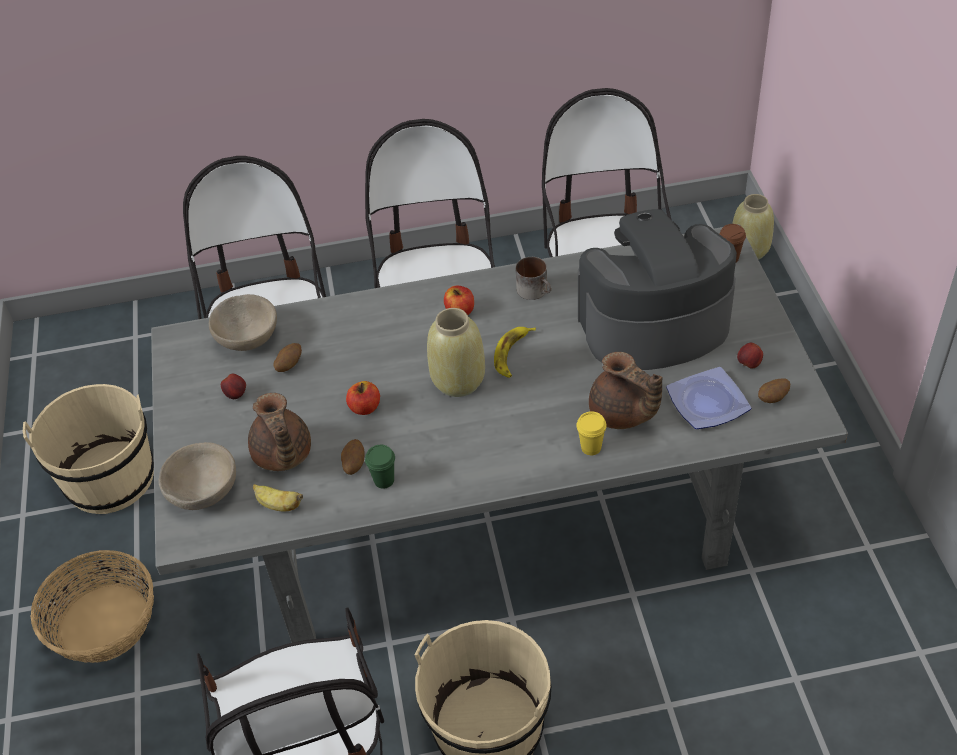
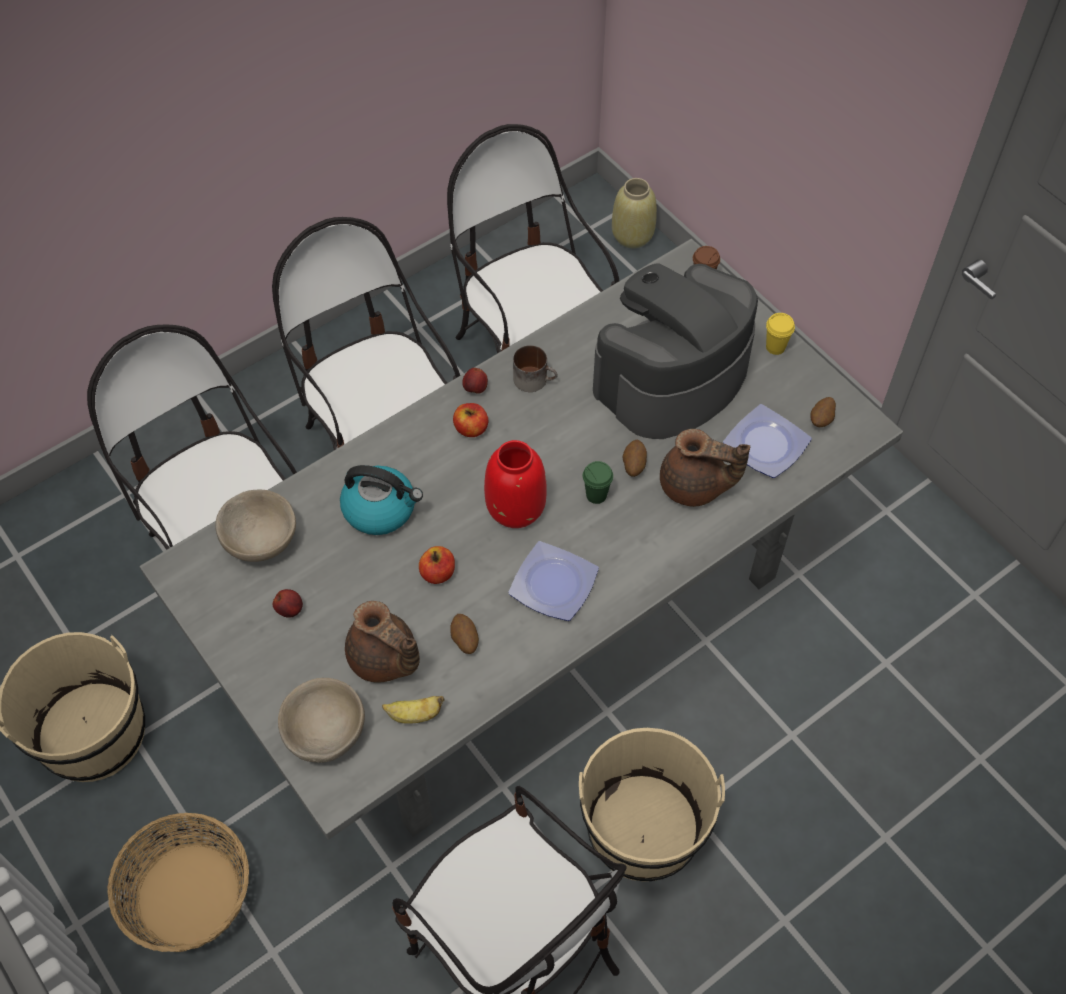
camera: 30 degrees left, 10 degrees up
(289, 365) = (326, 554): potato -> potato (633, 465)
(351, 346) = (381, 509): none -> kettle
(384, 480) = (506, 645): green cup -> green cup (596, 495)
(454, 448) = (555, 584): none -> plate
(459, 380) = (516, 507): beige vase -> red vase
(513, 354) = (553, 459): banana -> none
(591, 447) = (685, 532): yellow cup -> yellow cup (775, 347)
(749, 364) = (781, 391): apple -> apple (475, 389)

